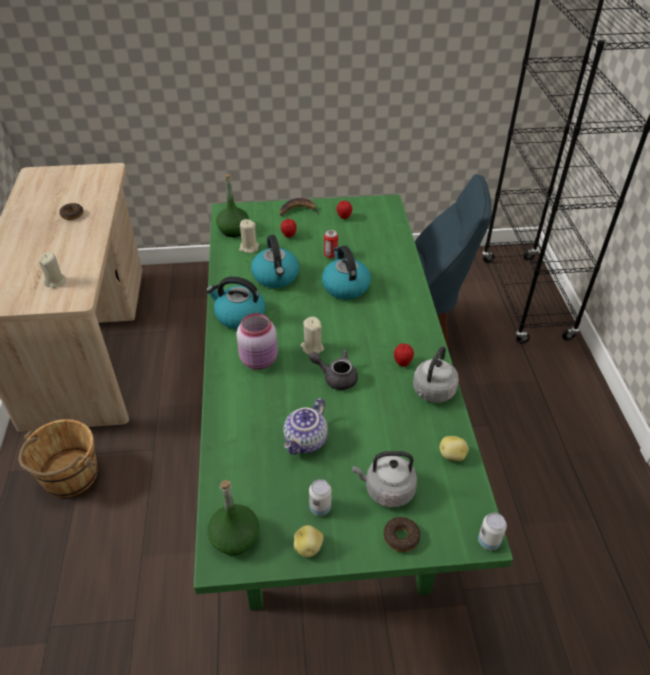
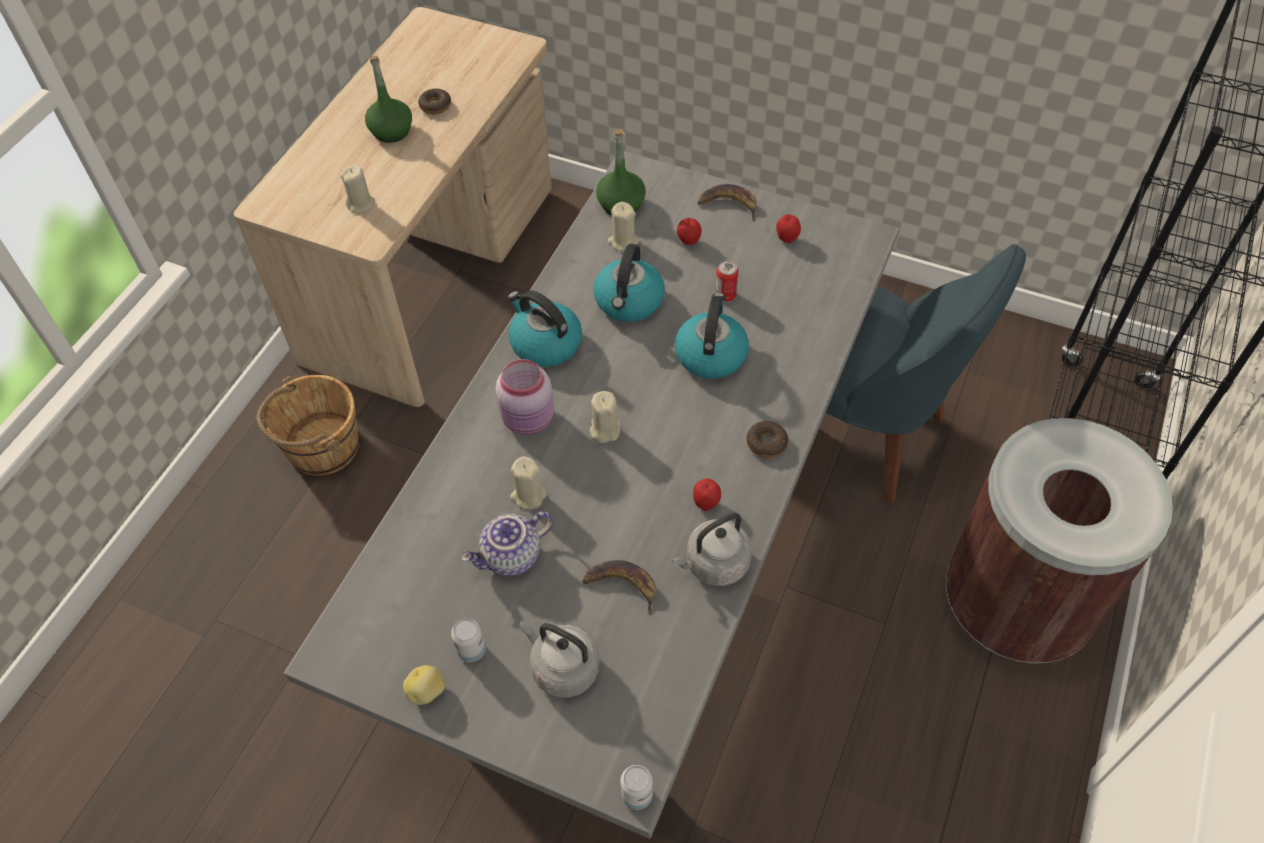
camera: 30 degrees right, 10 degrees up
(234, 538) = (357, 638): green bottle -> green bottle (391, 131)
(291, 402) = (528, 495): none -> beige candle
(324, 449) = (635, 552): green dining table -> grey dining table
(336, 377) = (606, 486): grey teapot -> none
(388, 427) = (623, 586): none -> banana
(401, 537) = (537, 735): donut -> donut (766, 443)
(452, 455) = (675, 664): potato -> none
(546, 386) = (1015, 606): none -> brown trash can

